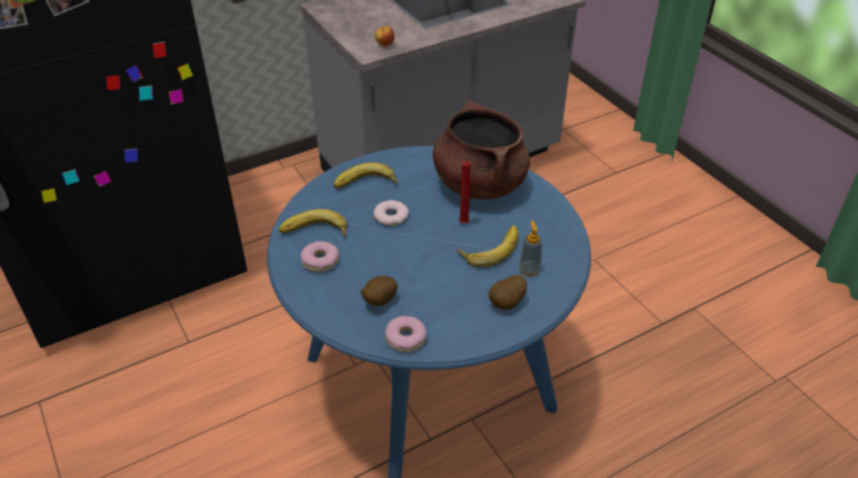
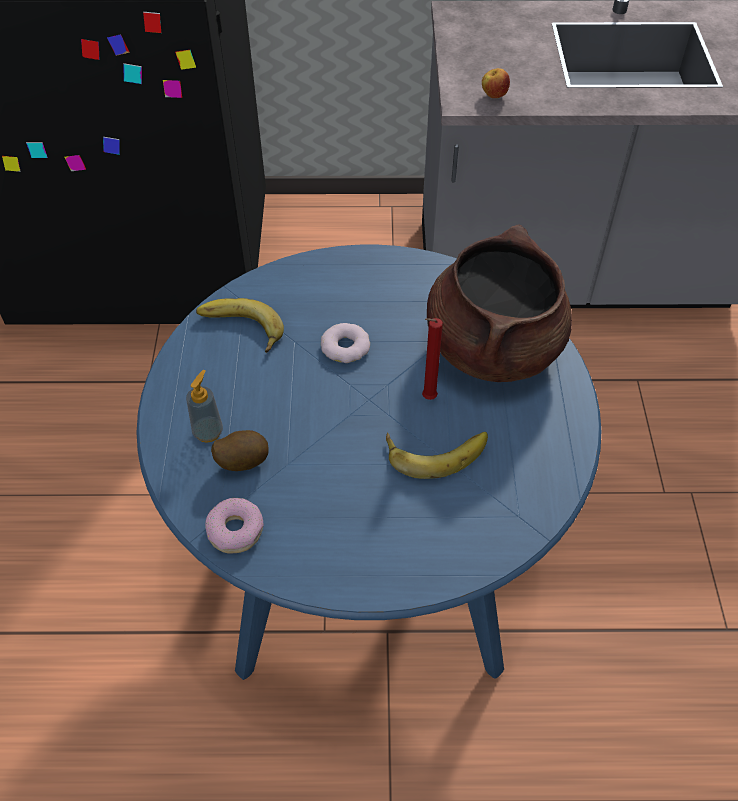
camera: 30 degrees right, 10 degrees up
(320, 261) = (217, 373): donut -> none
(365, 184) = (348, 288): banana -> none
(507, 304) = (397, 545): potato -> none
(529, 270) = (463, 508): soap dispenser -> soap dispenser (208, 432)

